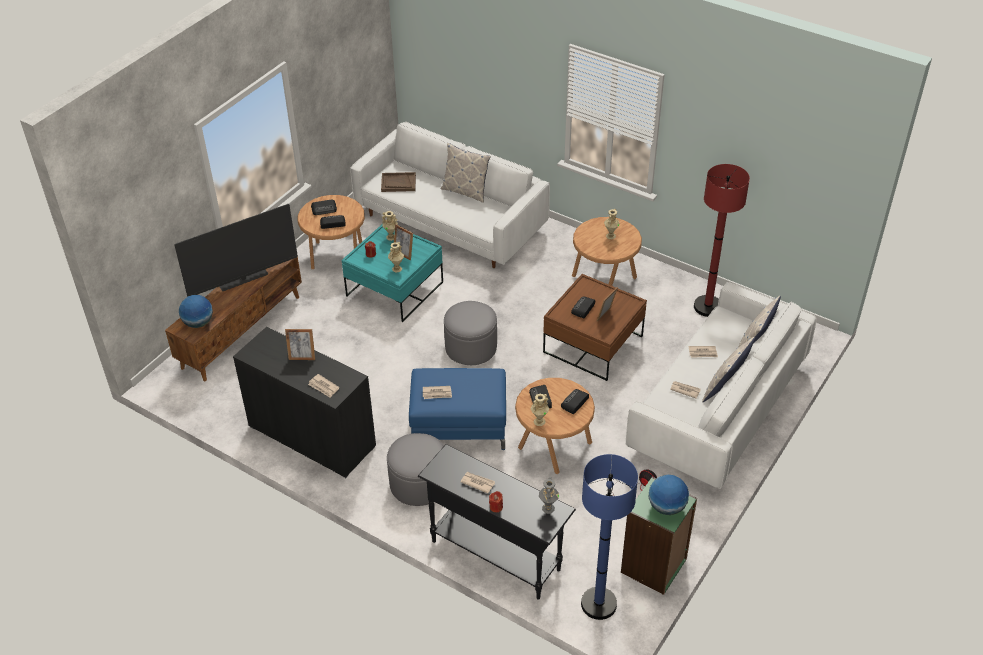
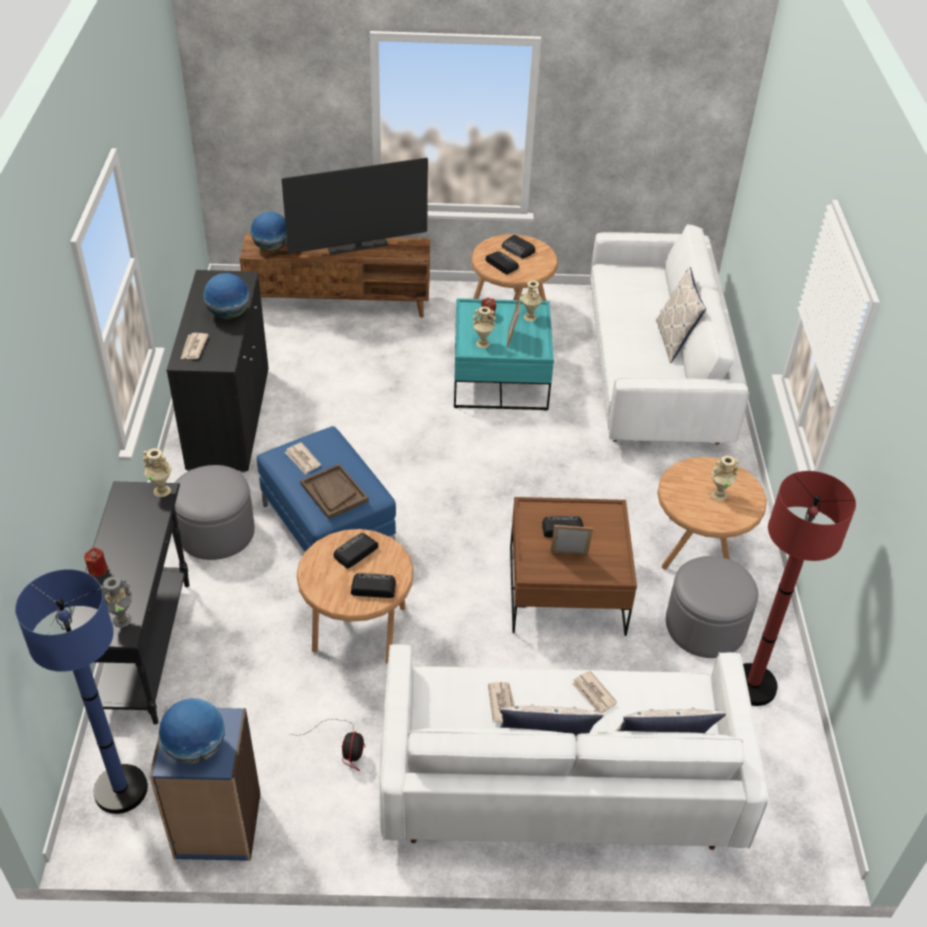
camera: 55 degrees right, 0 degrees up
(244, 280) = (358, 247): television -> television turned 45 degrees counterclockwise
(302, 357) = (229, 314): picture frame -> globe
(398, 183) = (629, 285): brown tray -> brown tray (334, 492)
(471, 347) = (463, 480): grey ottoman -> grey ottoman (705, 626)
(477, 482) = (129, 536): newspaper -> none
(539, 421) = (316, 567): beige vase -> beige vase (162, 490)
(654, 566) = (217, 826): green bookcase -> blue bookcase

